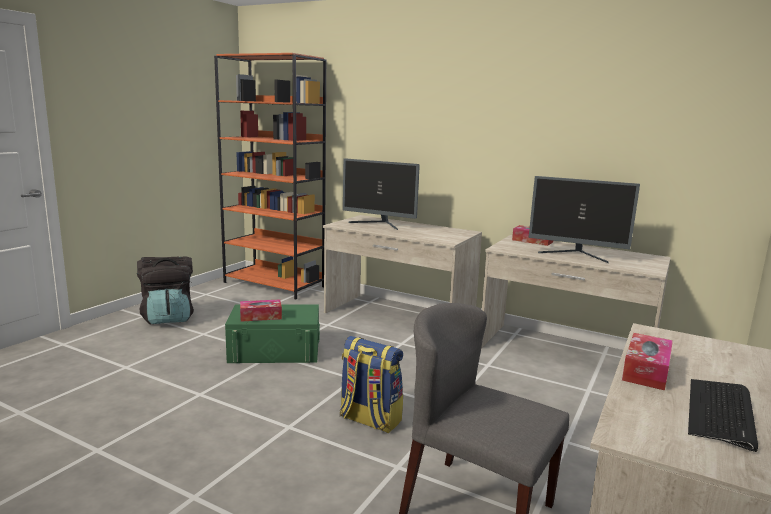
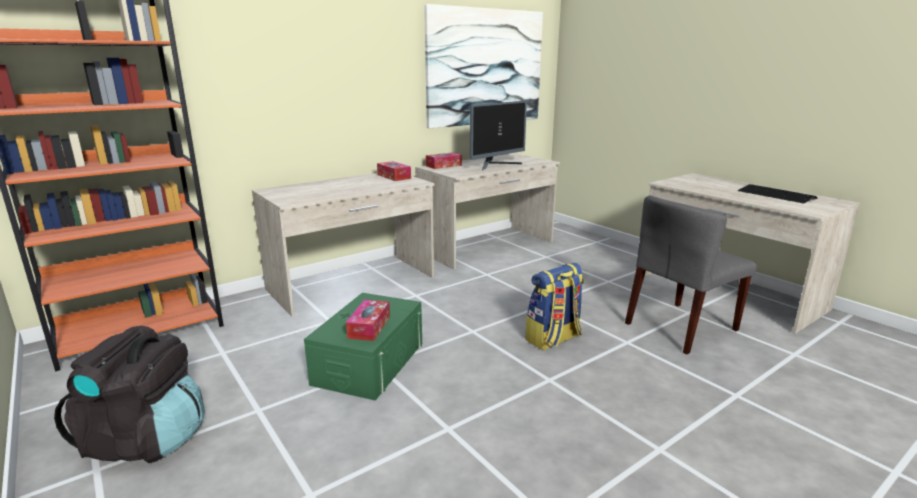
camera: 65 degrees left, 5 degrees up
(379, 224) = (317, 190): monitor -> none
(629, 138) = (485, 67): none -> picture
(646, 371) = (726, 194): tissue box -> tissue box (394, 176)

